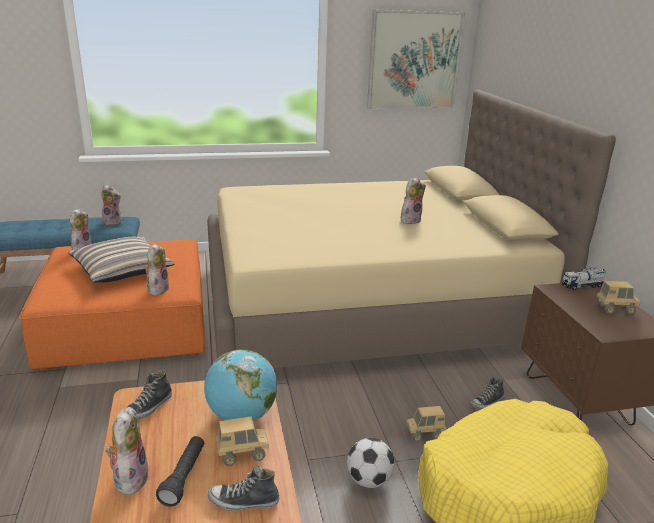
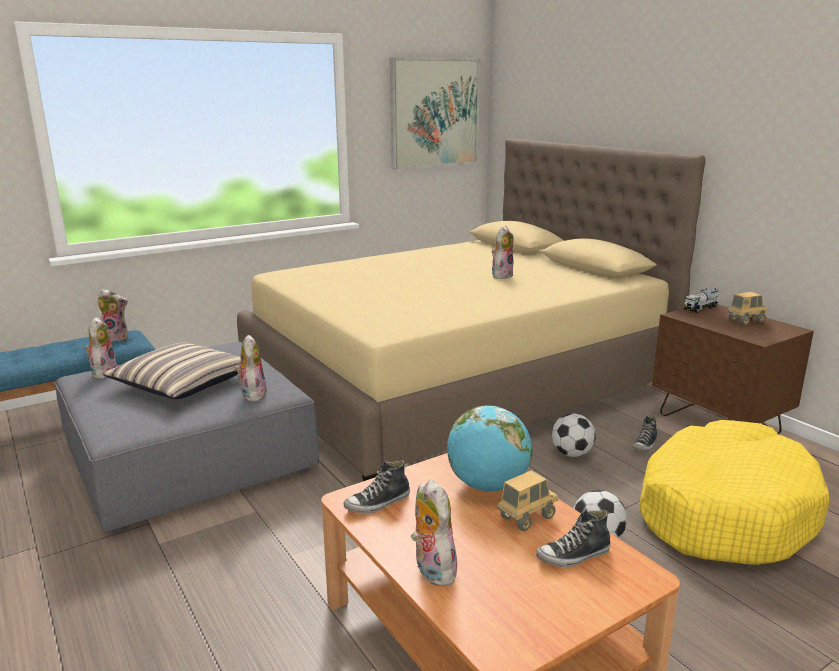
camera: 20 degrees left, 5 degrees down
(127, 324) = (189, 458): orange ottoman -> grey ottoman
(148, 407) = (378, 503): shoe -> shoe turned 45 degrees clockwise
(184, 477) = (489, 553): black flashlight -> none
(413, 394) = (572, 454): none -> football
(424, 434) = (613, 485): toy truck -> none

